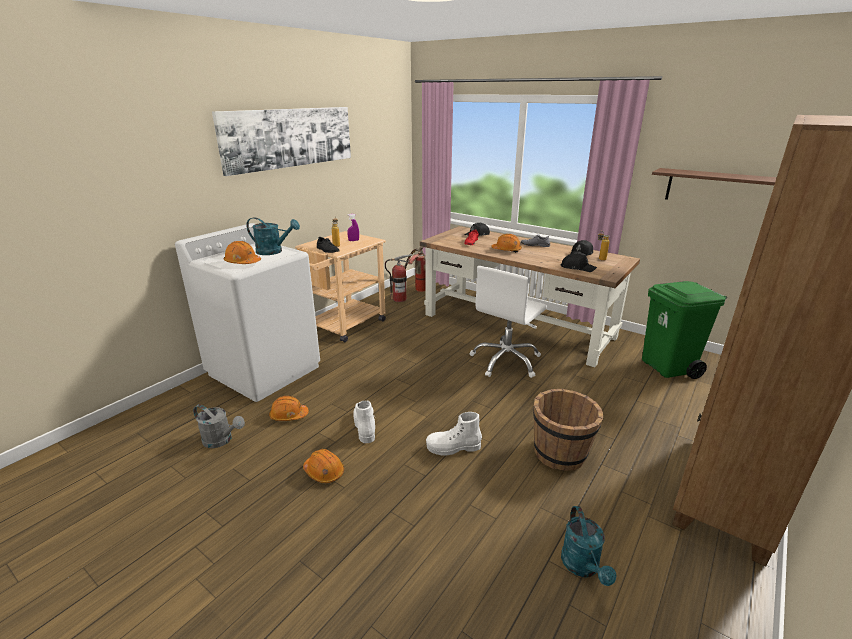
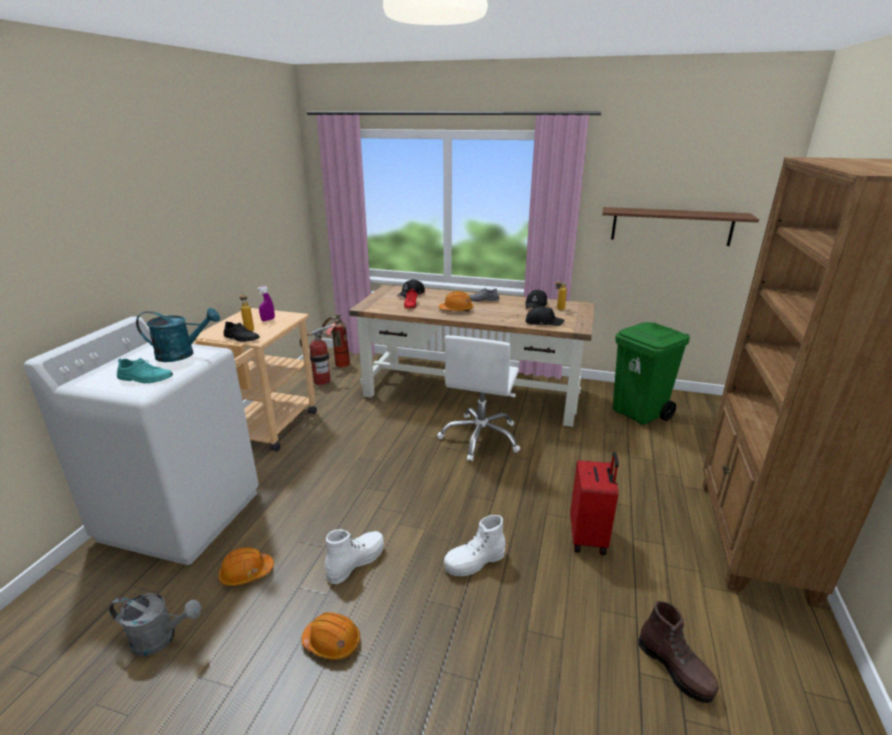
camera: 20 degrees left, 0 degrees up
(242, 262) = (145, 378): orange hard hat -> turquoise shoe
(289, 137) = (166, 193): picture -> none
(364, 426) = (356, 562): white boot -> white boot turned 75 degrees clockwise
(560, 454) = (589, 537): brown bucket -> red suitcase
(583, 567) = (675, 668): turquoise watering can -> brown boot

